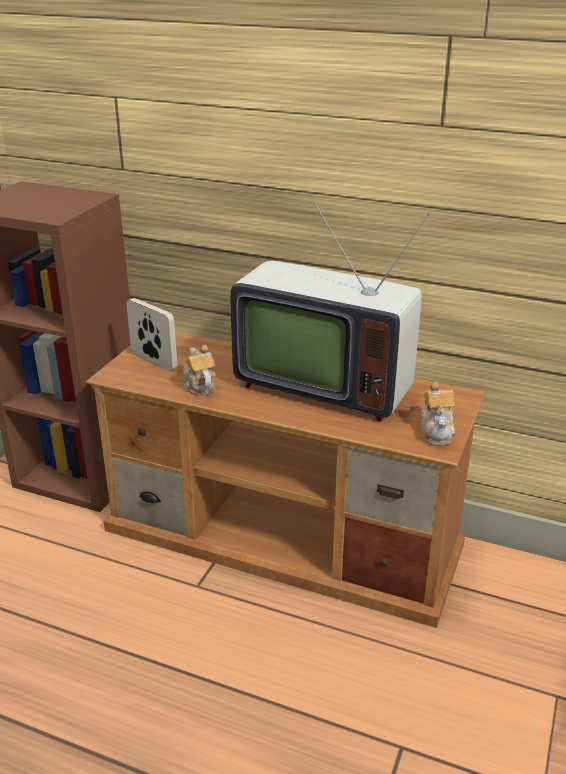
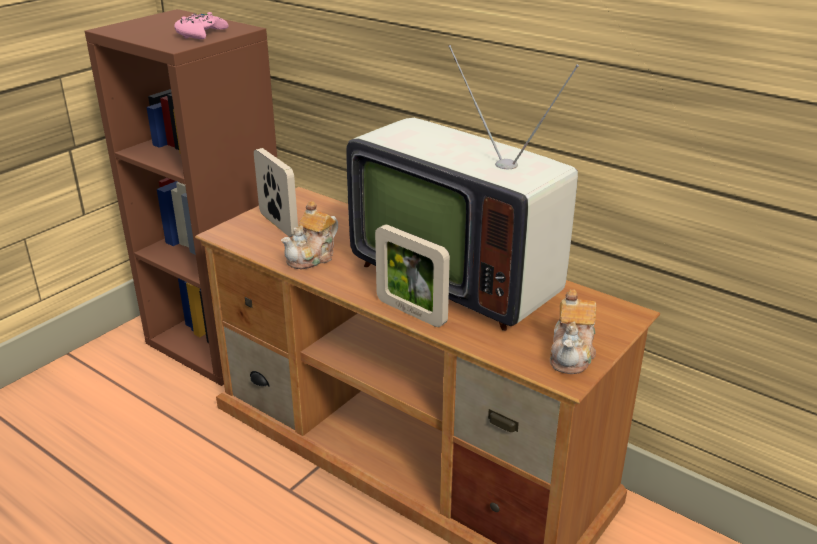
camera: 15 degrees right, 0 degrees up
(66, 204) = (201, 34): none -> pink game controller
(199, 385) = (313, 257): teapot -> teapot turned 135 degrees counterclockwise
(302, 418) = (411, 312): none -> picture frame

